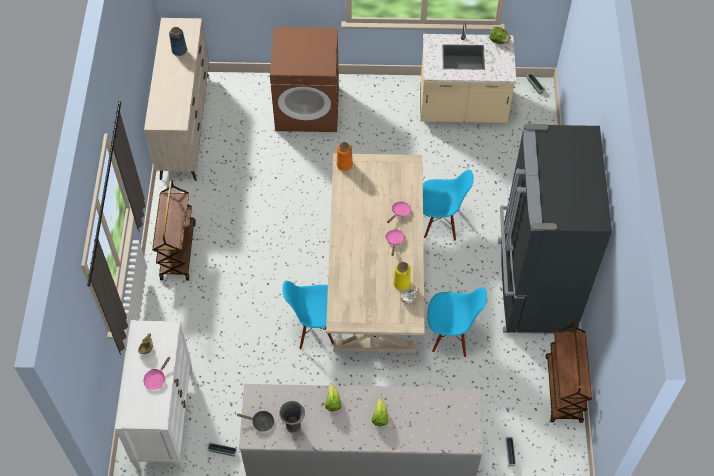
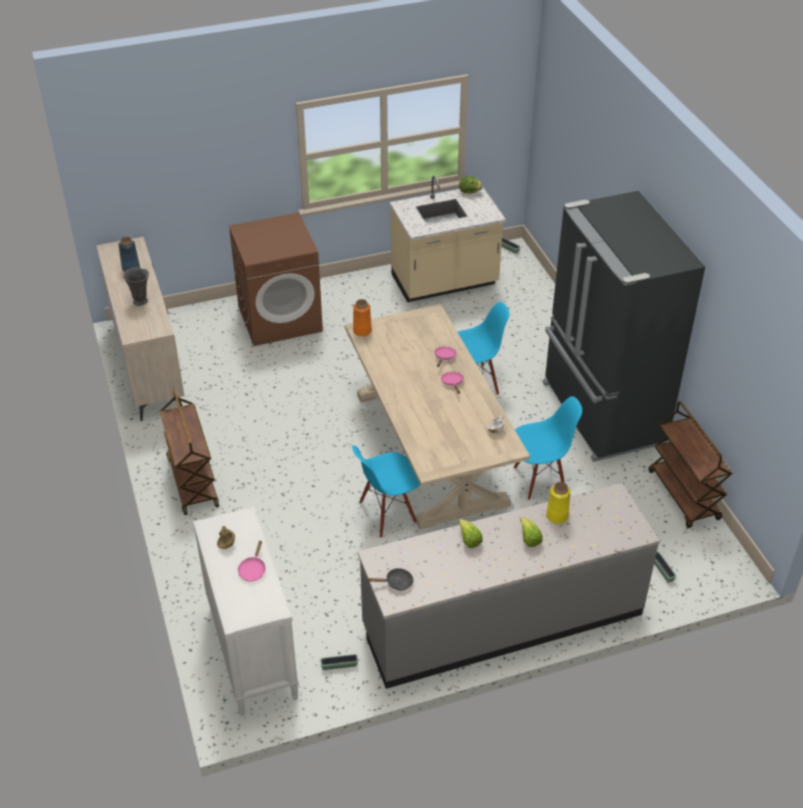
camera: 20 degrees left, 15 degrees down
(293, 426) = (437, 575): grey vase -> grey vase (141, 301)
(401, 283) = (480, 417): yellow vase -> yellow vase (557, 516)

